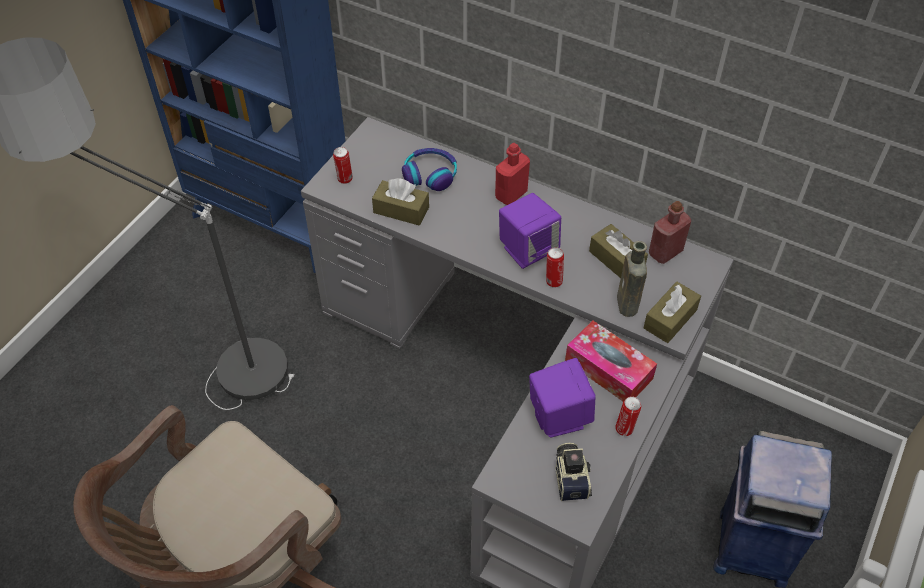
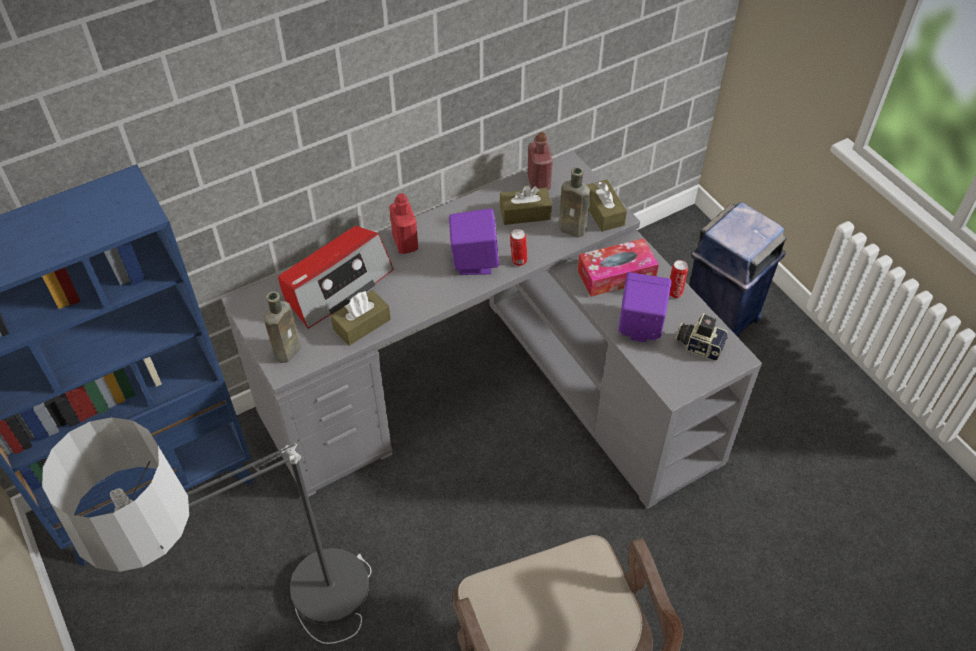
camera: 60 degrees left, 0 degrees up
(344, 179) = (289, 349): can -> brown bottle
(430, 174) = (336, 285): headphones -> radio

